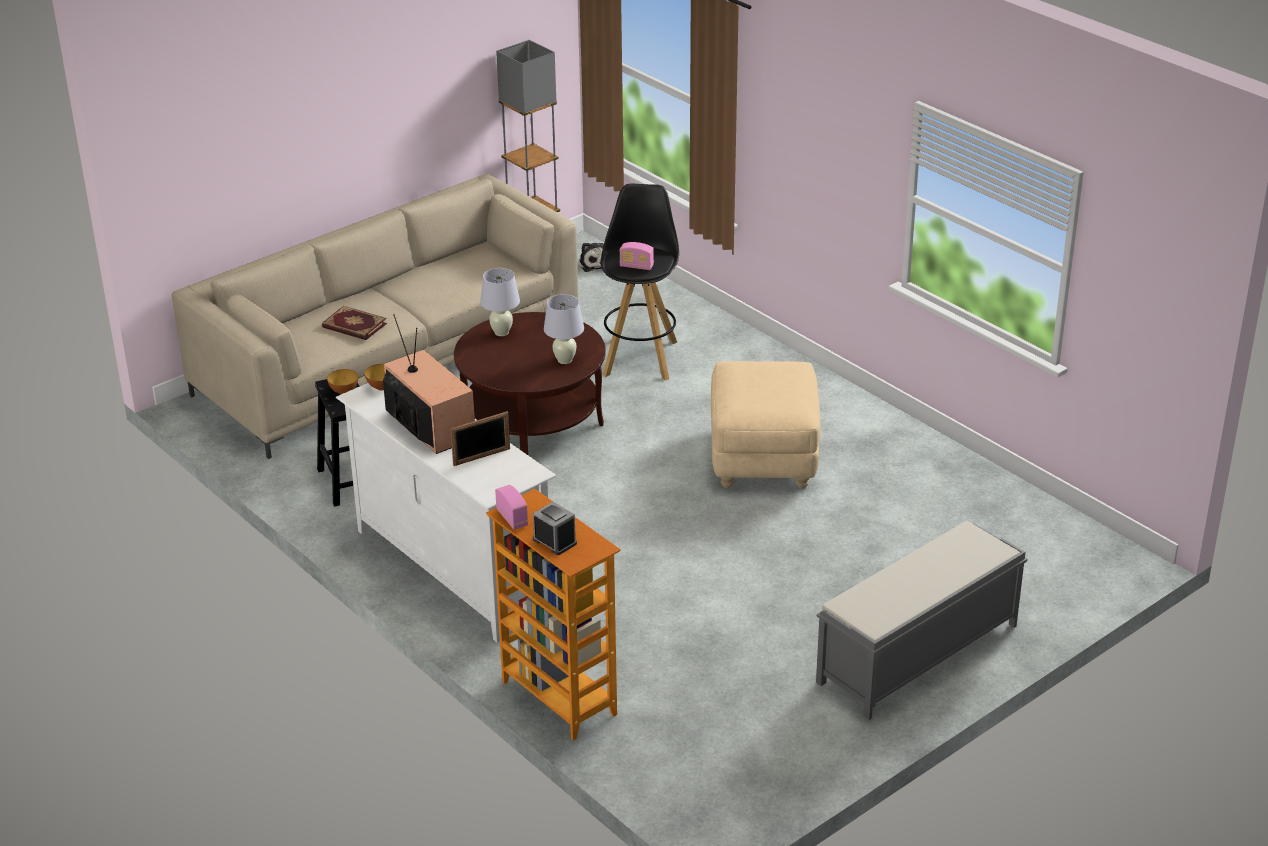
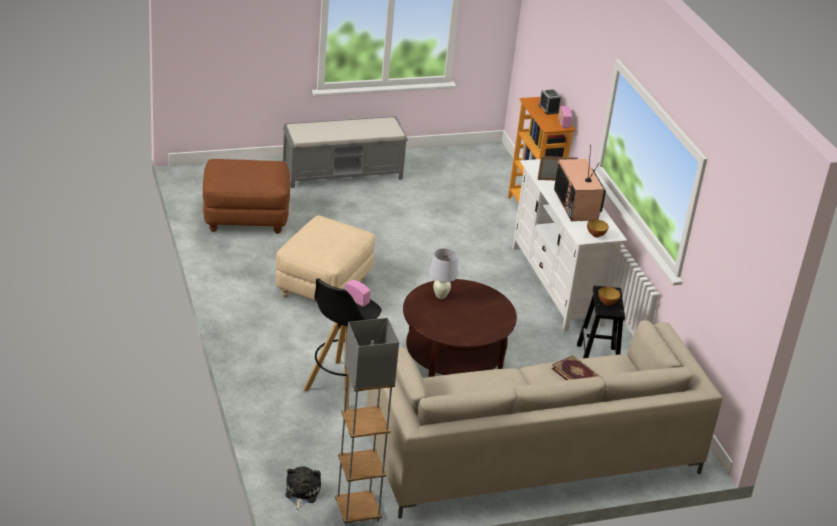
camera: 160 degrees left, 0 degrees up
(502, 332) = (470, 331): white table lamp -> none
(963, 517) = (246, 218): none -> brown ottoman

